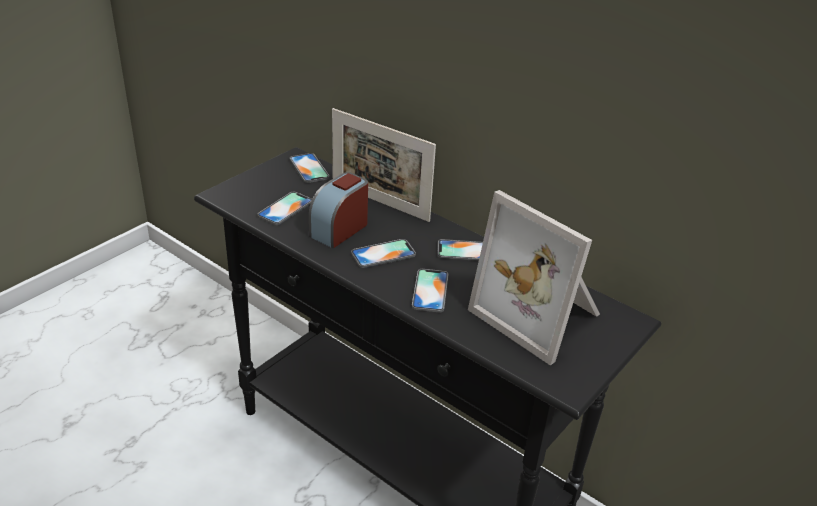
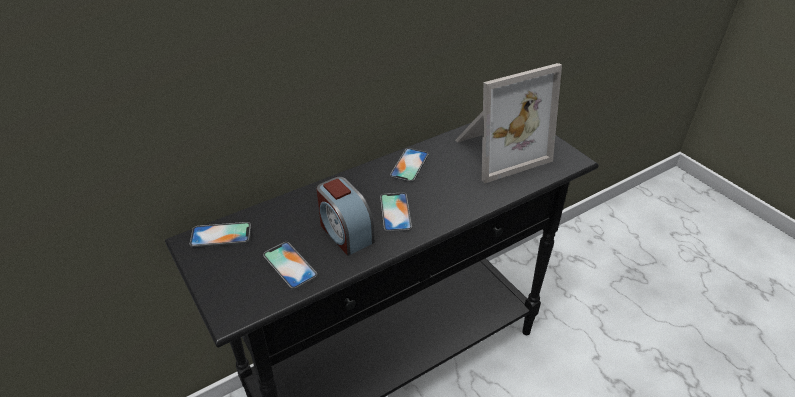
camera: 70 degrees left, 5 degrees up
(379, 202) = (311, 198): picture frame -> none
(430, 291) = (455, 197): phone -> none

